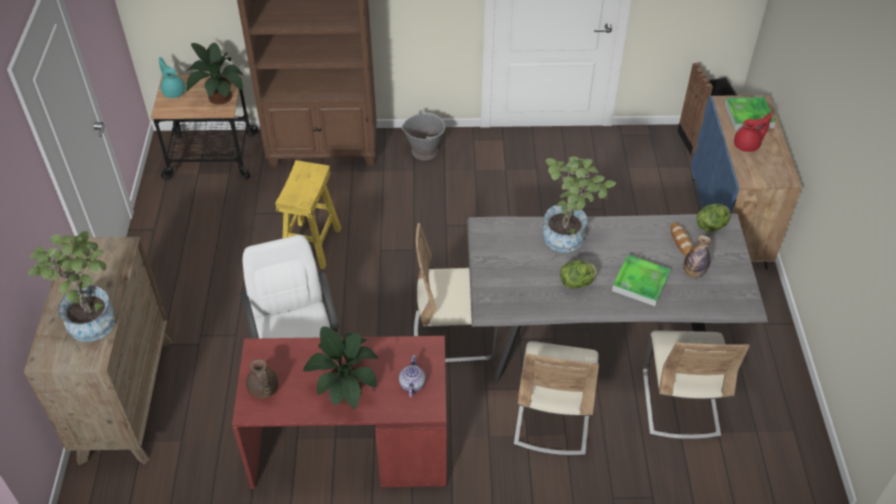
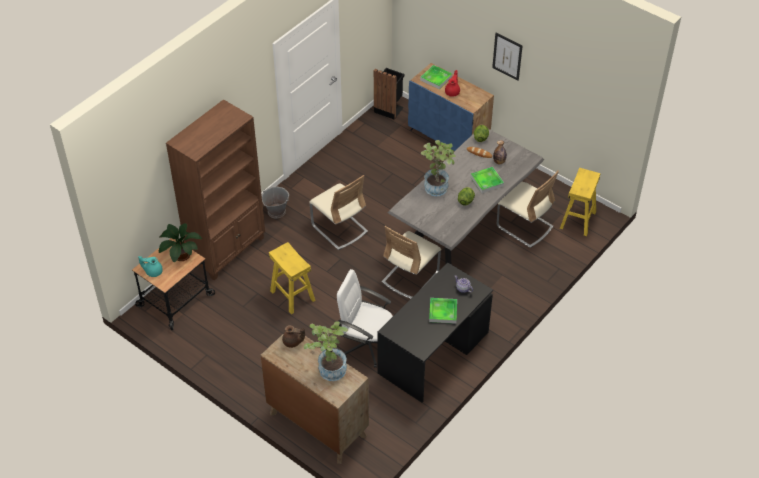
camera: 50 degrees left, 0 degrees up
(263, 389) = (415, 340): brown teapot -> brown teapot (293, 342)
(345, 388) = (443, 312): potted plant -> tray
(349, 446) = (434, 353): red desk -> black desk
(553, 417) = (489, 273): beige chair -> beige chair (339, 229)
(770, 460) = (578, 220): none -> yellow stool
(839, 126) = (507, 56): none -> picture

